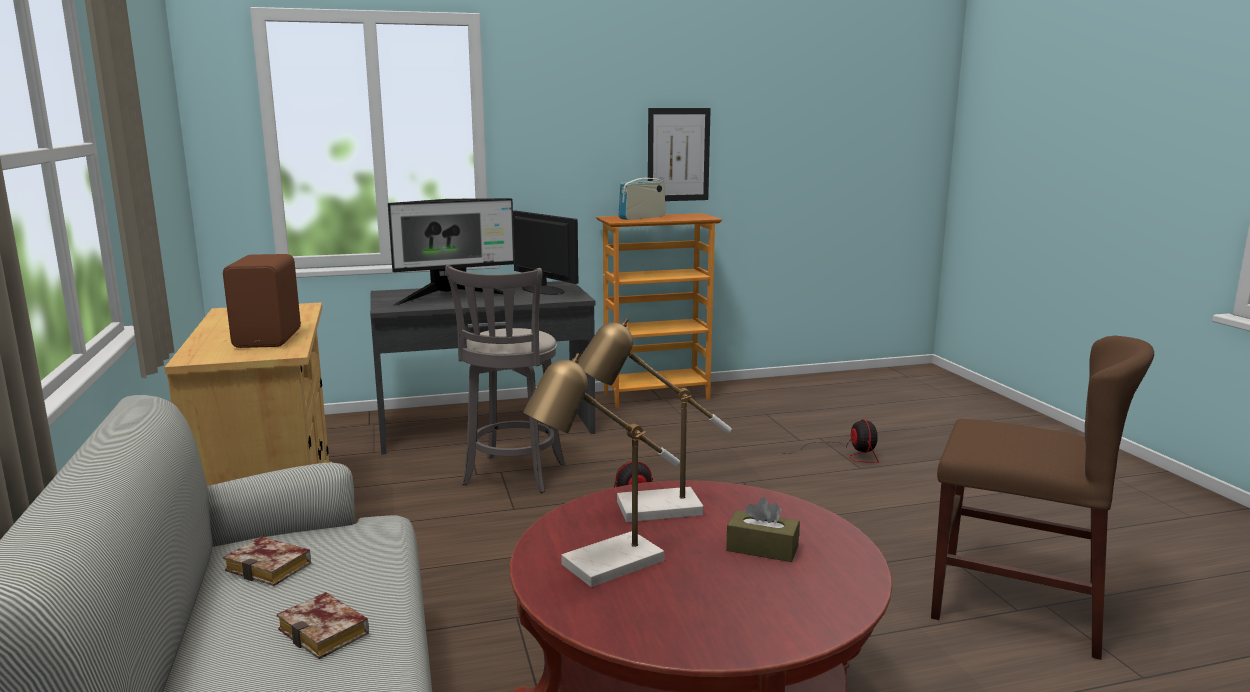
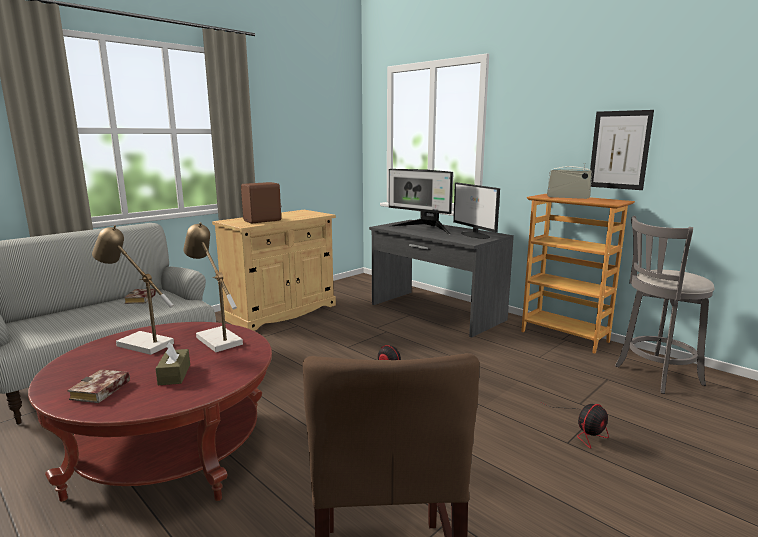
camera: 60 degrees right, 0 degrees up
(328, 633) = (87, 320): book -> book (100, 392)
(512, 476) = (384, 335): grey stool -> grey stool (655, 376)
(542, 289) = (475, 235): monitor -> monitor turned 135 degrees clockwise

